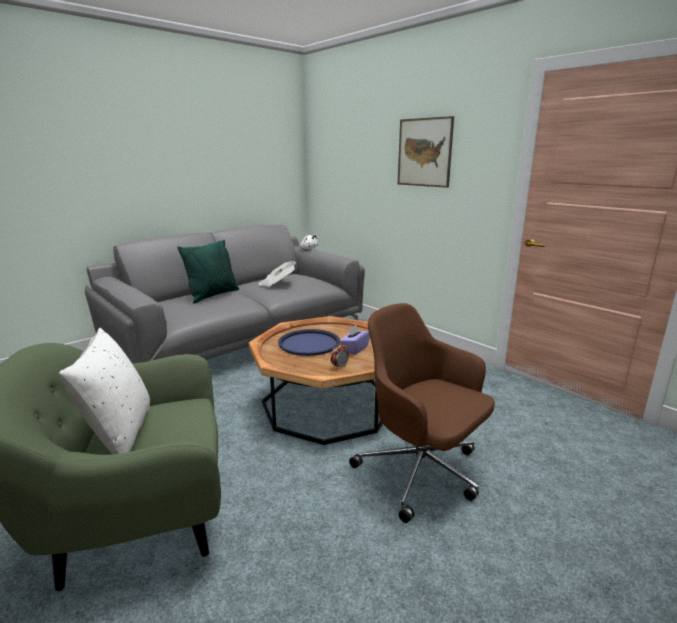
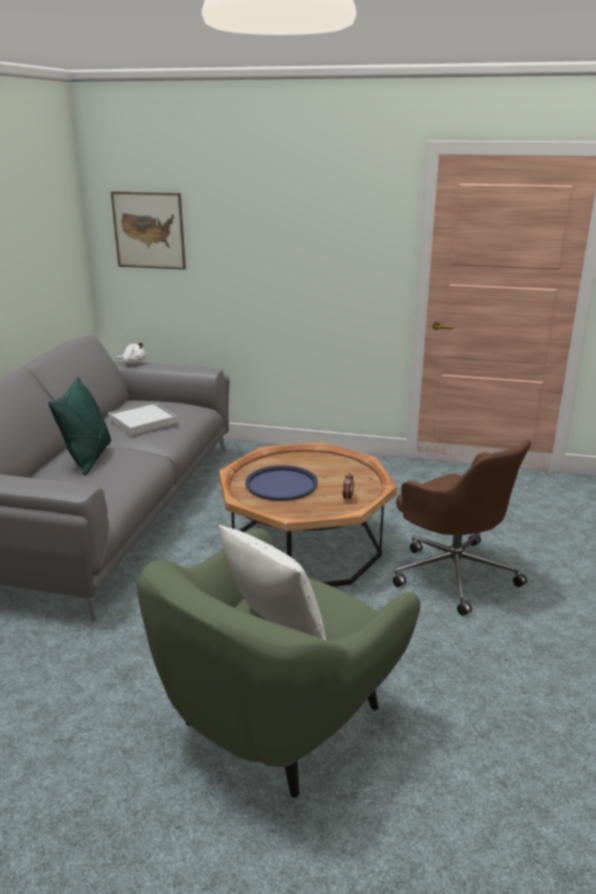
camera: 35 degrees left, 5 degrees up
(277, 283) = (142, 421): newspaper -> white tray
(354, 349) = (333, 476): purple tissue box -> none
(421, 472) = (453, 572): brown office chair -> brown office chair turned 135 degrees counterclockwise
(424, 152) = (296, 230): picture -> picture (149, 230)

